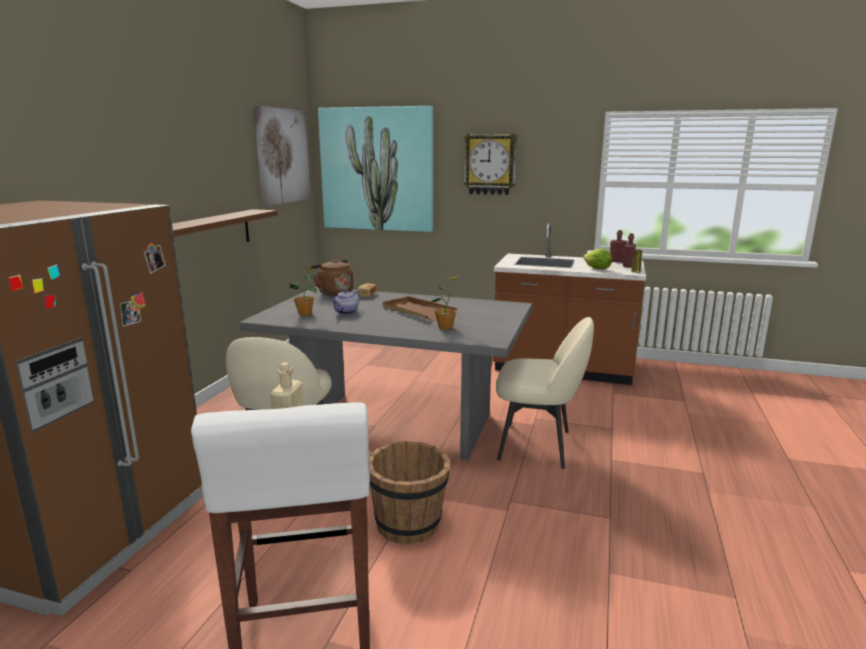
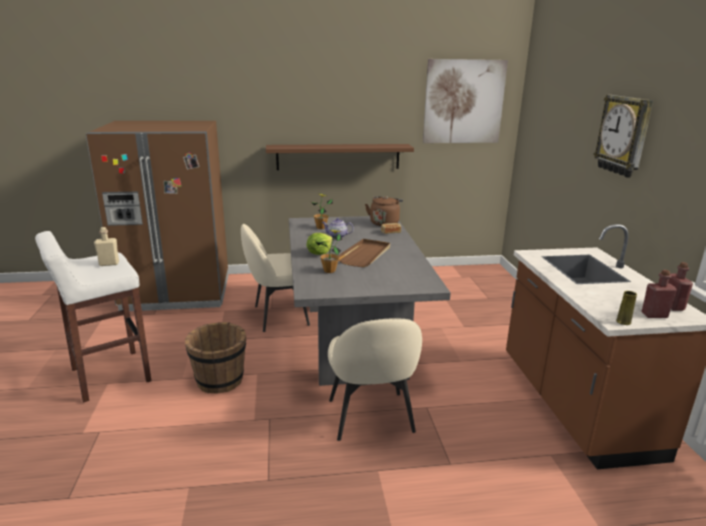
camera: 65 degrees right, 5 degrees up
(377, 169) = (549, 123): picture -> none
(597, 269) = (594, 298): lettuce -> lettuce (319, 253)

